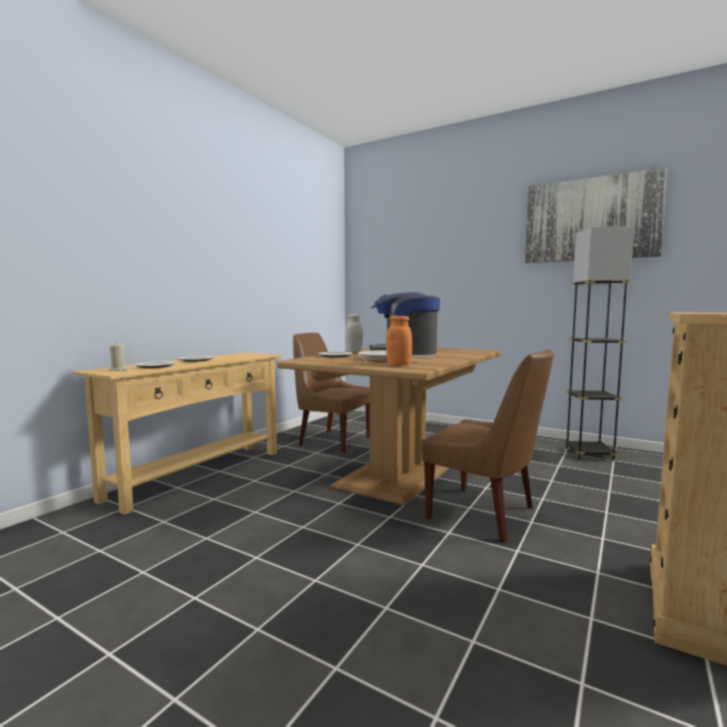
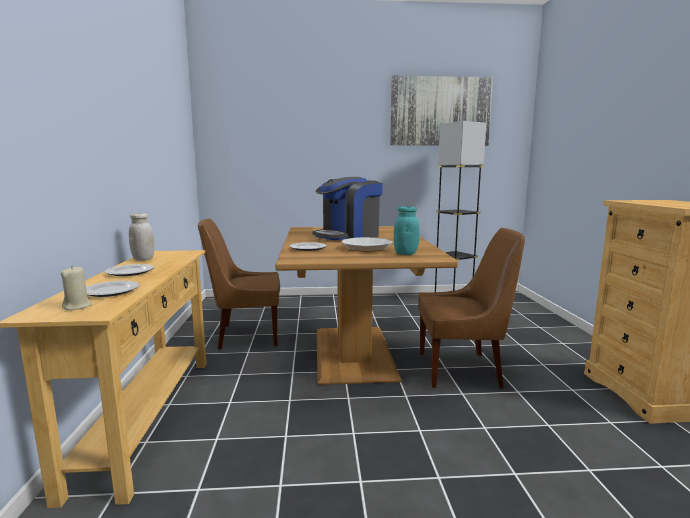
camera: 35 degrees left, 5 degrees up
(354, 351) = (299, 240): white jar -> white jar (143, 259)
(399, 365) = (405, 253): orange jar -> turquoise jar

